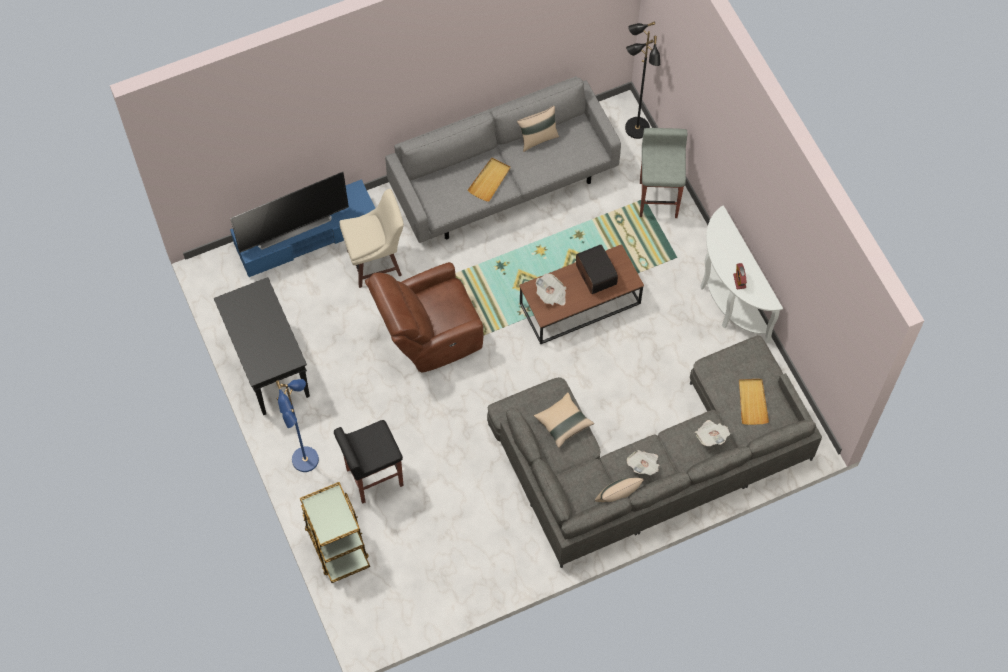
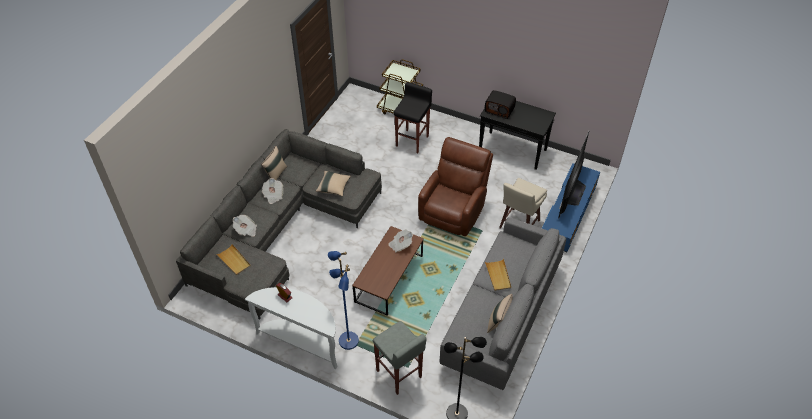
camera: 140 degrees right, 15 degrees down
(306, 460) = (450, 129): blue floor lamp -> blue floor lamp (348, 341)
(595, 275) = (386, 271): radio -> radio (499, 110)

